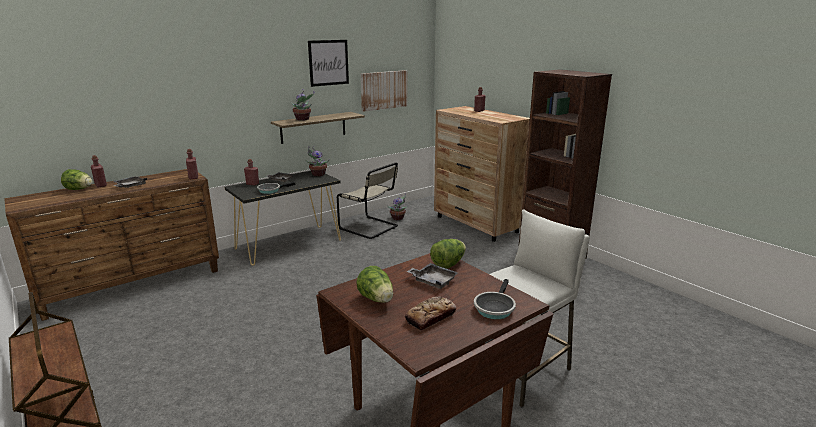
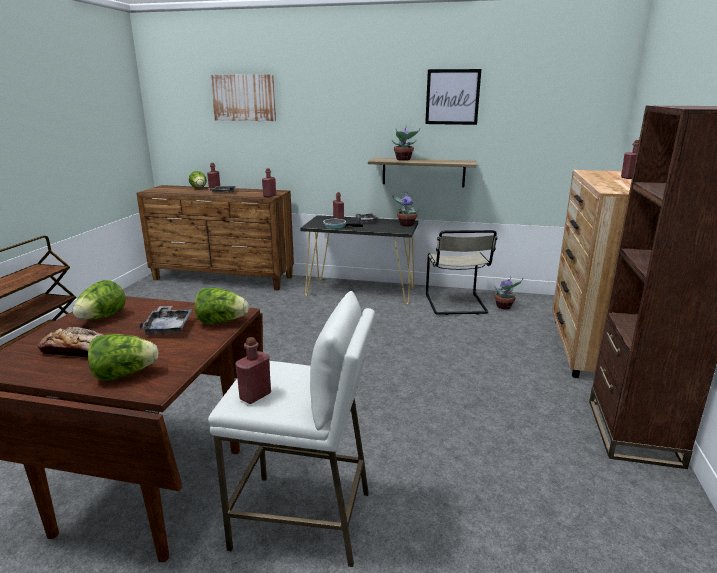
camera: 50 degrees right, 0 degrees up
(383, 90) = (531, 138): picture -> picture (244, 98)
(494, 308) = (124, 374): frying pan -> lettuce
(527, 291) = (255, 396): none -> red bottle

